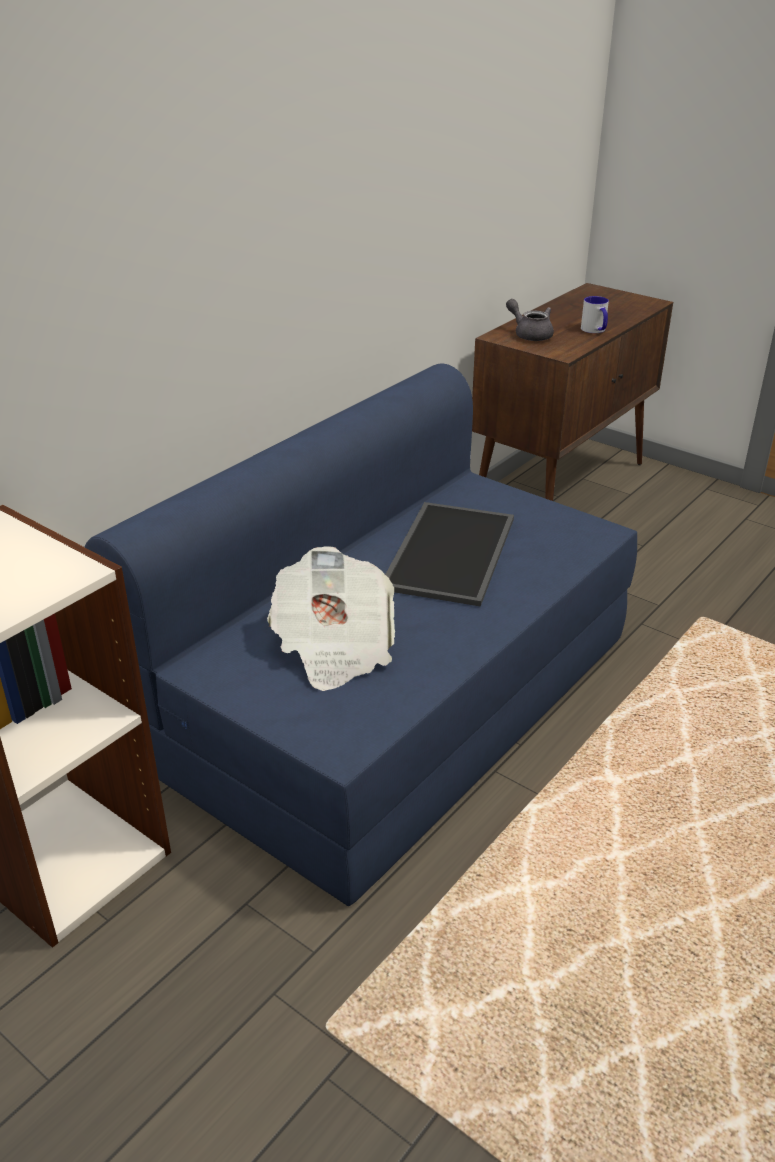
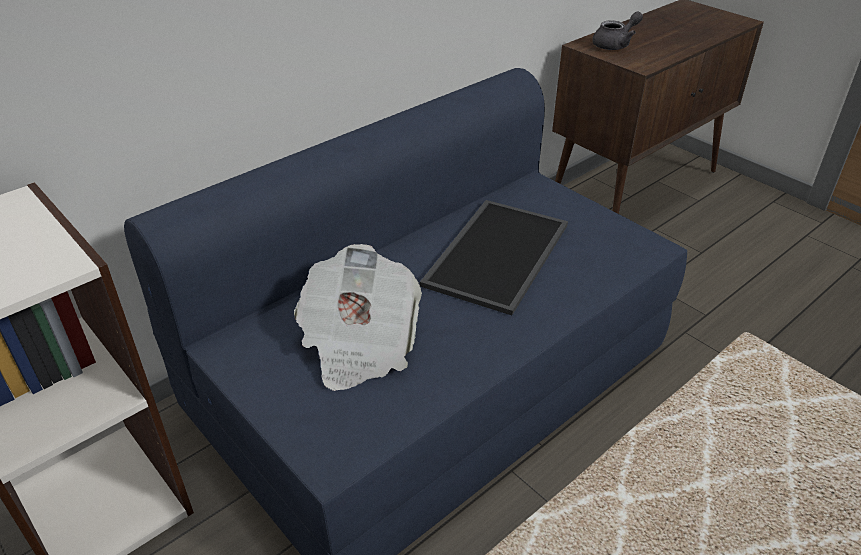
camera: 10 degrees right, 5 degrees up
(530, 334) = (615, 45): grey teapot -> grey teapot turned 90 degrees clockwise
(595, 330) = (680, 45): mug -> none

